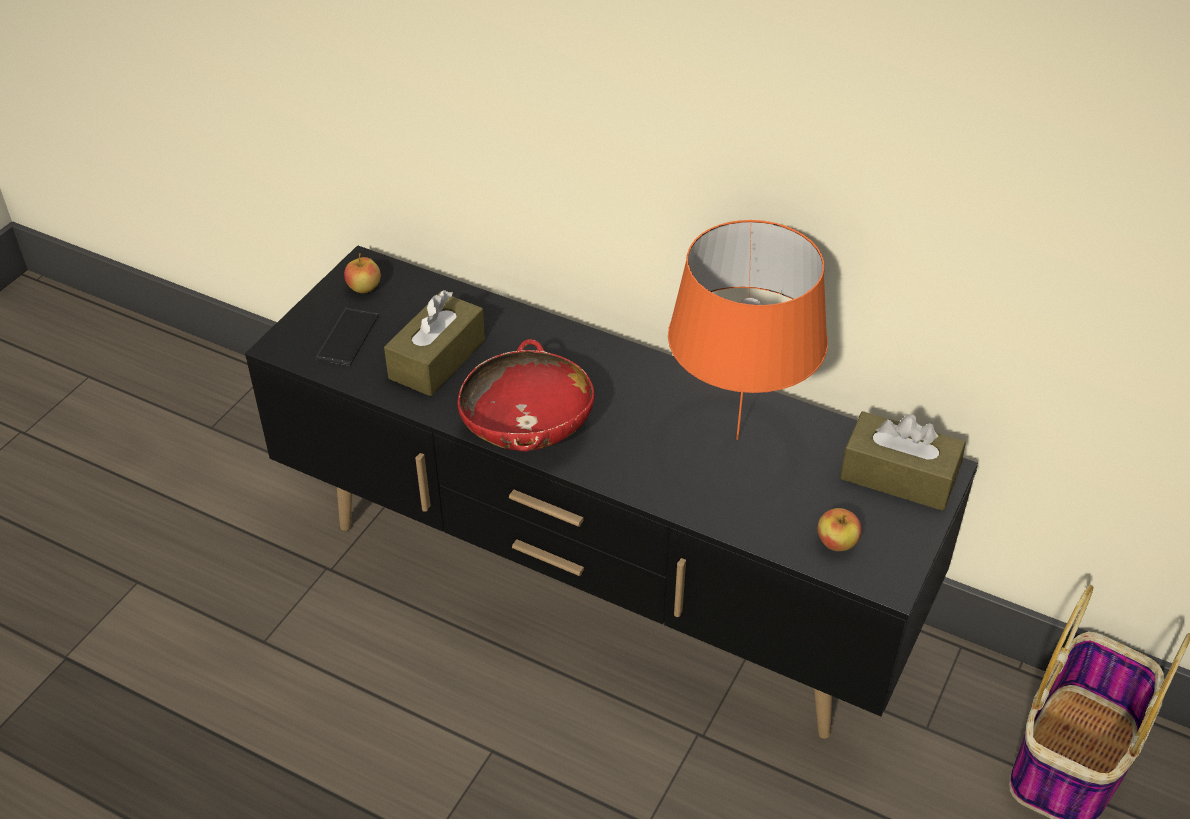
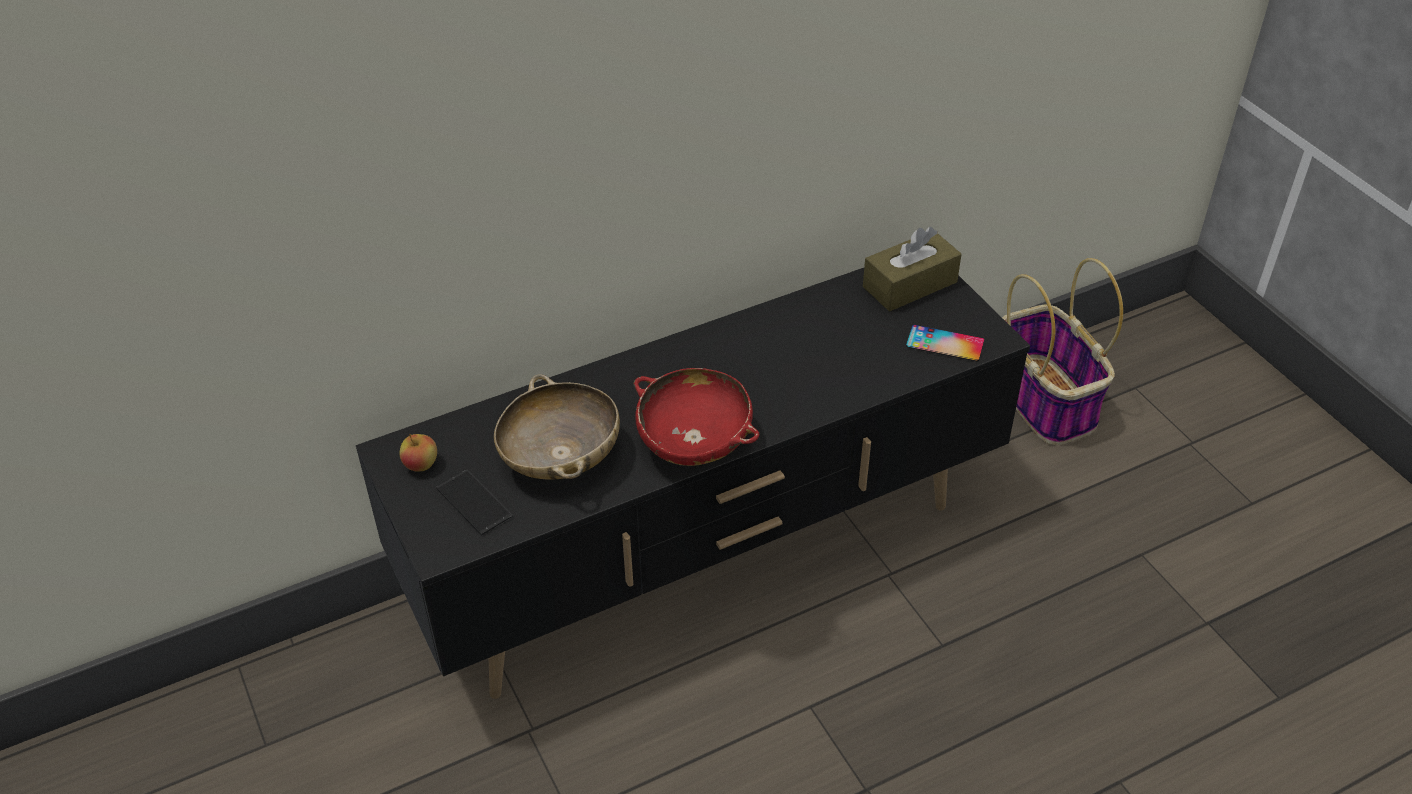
camera: 55 degrees left, 0 degrees up
(437, 359) = (560, 458): brown tissue box -> beige bowl
(737, 440) = (808, 340): orange table lamp -> none
(837, 543) = (945, 343): apple -> phone

